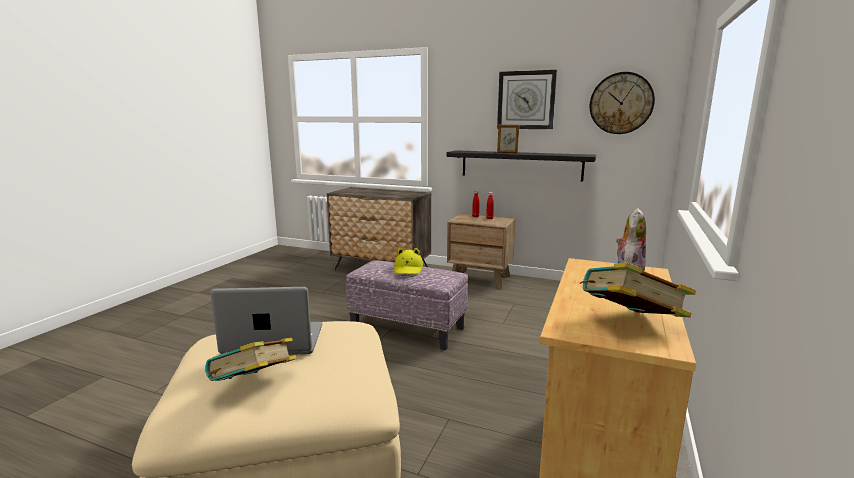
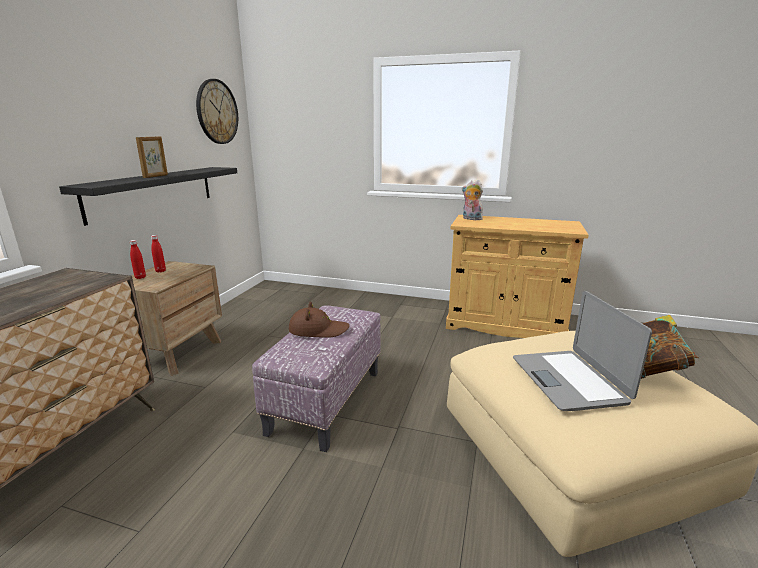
camera: 95 degrees left, 5 degrees up
(408, 269) = (318, 330): yellow hat -> brown hat
(526, 100) = (139, 102): wall clock -> none
(629, 323) = (551, 224): book -> none

